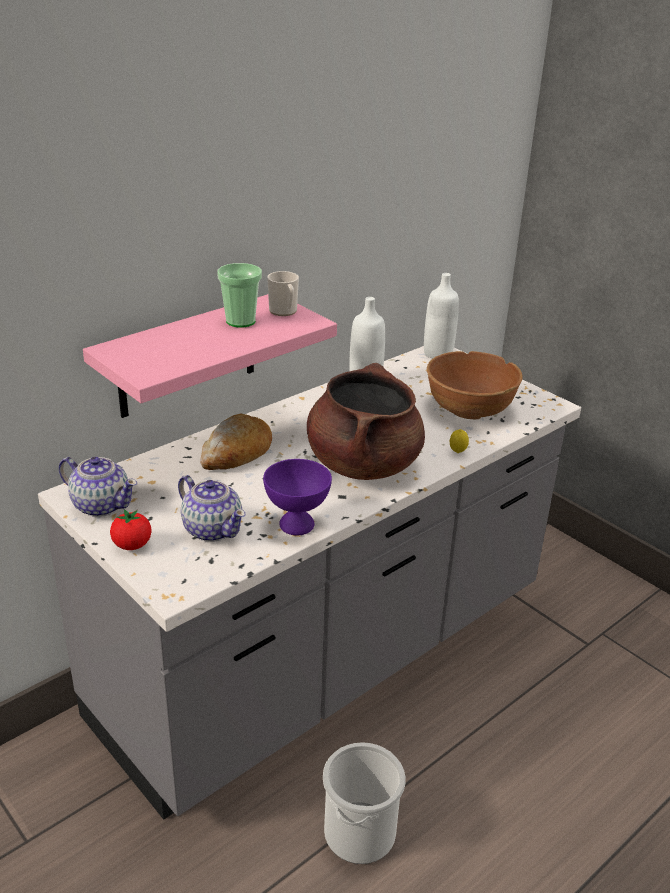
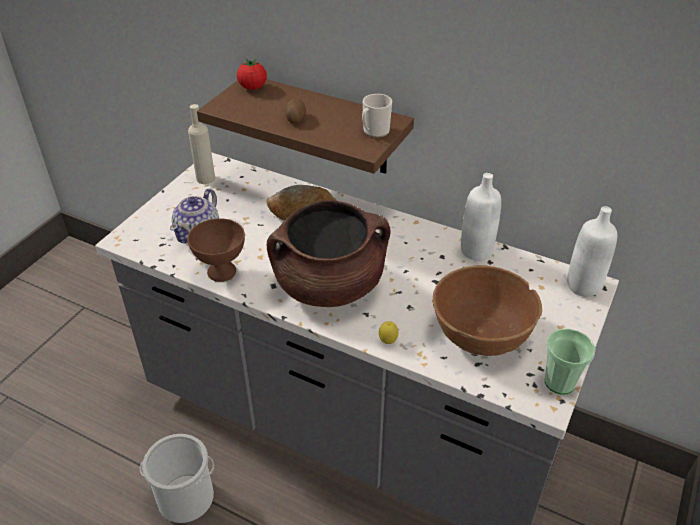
camera: 70 degrees right, 10 degrees up
(101, 505) = (205, 178): teapot -> beige bottle
(132, 545) = (166, 206): tomato -> tomato (253, 87)
(187, 356) = (327, 125): pink shelf -> brown shelf
(221, 340) = (295, 119): none -> potato
(240, 321) = (338, 117): cup -> cup (559, 382)
(298, 525) = (221, 273): purple bowl -> brown bowl

